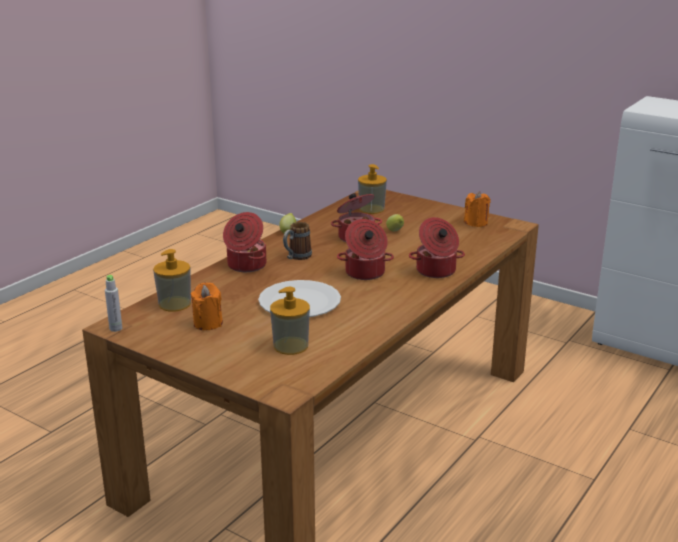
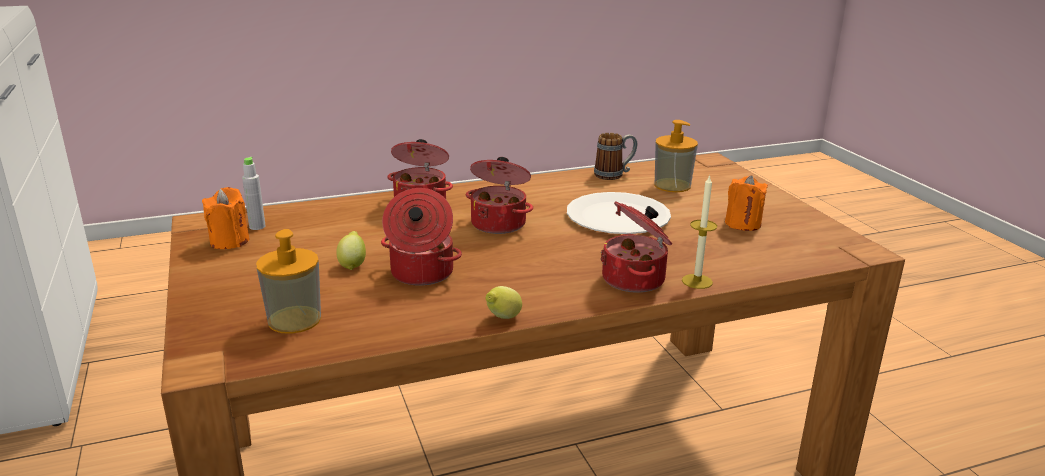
camera: 145 degrees left, 0 degrees up
(115, 328) = (859, 246): grey bottle -> grey bottle (257, 227)
(174, 304) = (772, 255): soap dispenser -> none
(211, 274) = (697, 281): none -> candle
(296, 257) = (550, 270): mug -> mug (614, 174)

